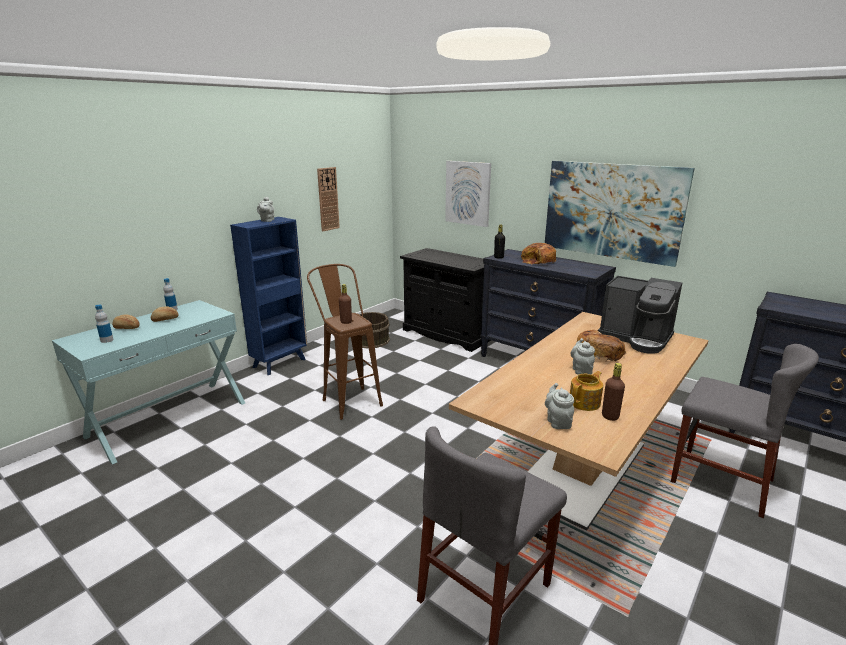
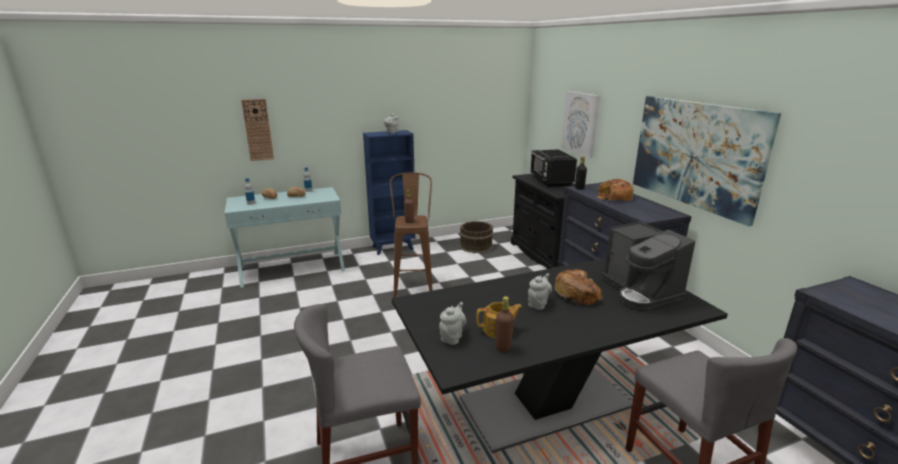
camera: 30 degrees right, 0 degrees up
(328, 199) = (457, 119): wall clock -> wall clock (258, 130)
(444, 256) = (551, 181): none -> black microwave
(580, 469) = (545, 403): beige dining table -> black dining table

